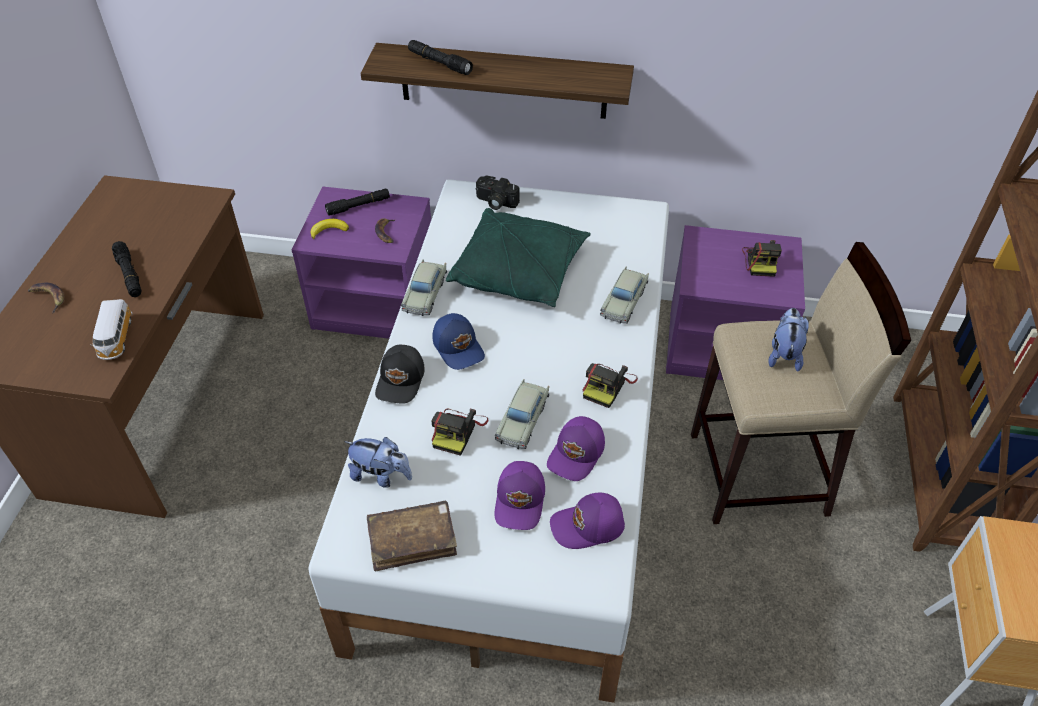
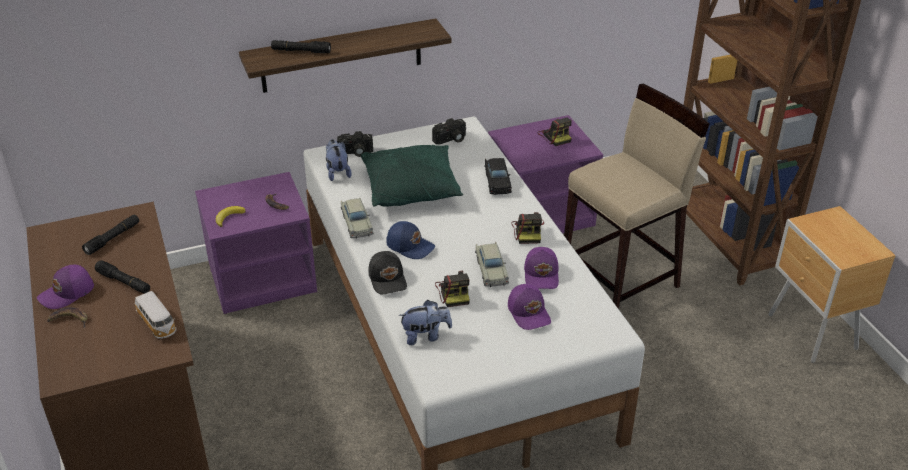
camera: 30 degrees left, 10 degrees down
(358, 206) = (238, 194): black flashlight -> black flashlight (113, 238)
(412, 540) = (480, 361): brown book -> none
(588, 527) = (582, 309): purple cap -> purple cap (67, 293)
(613, 224) = (451, 140): none -> camera
(624, 301) = (497, 181): beige toy car -> black toy car
(784, 354) = (624, 173): plush toy -> plush toy (337, 172)

